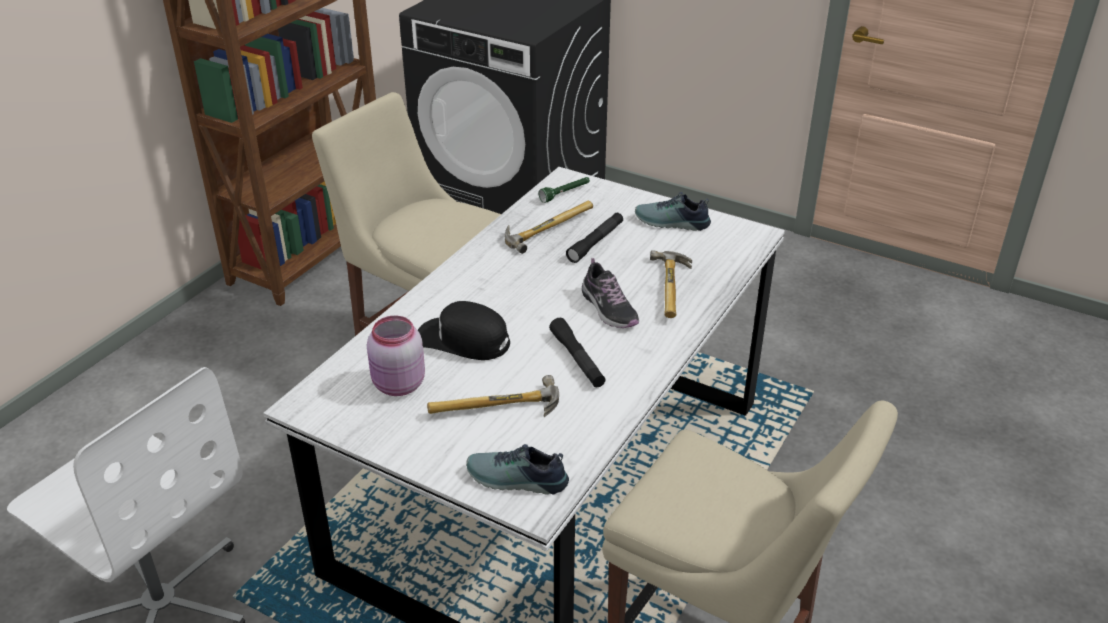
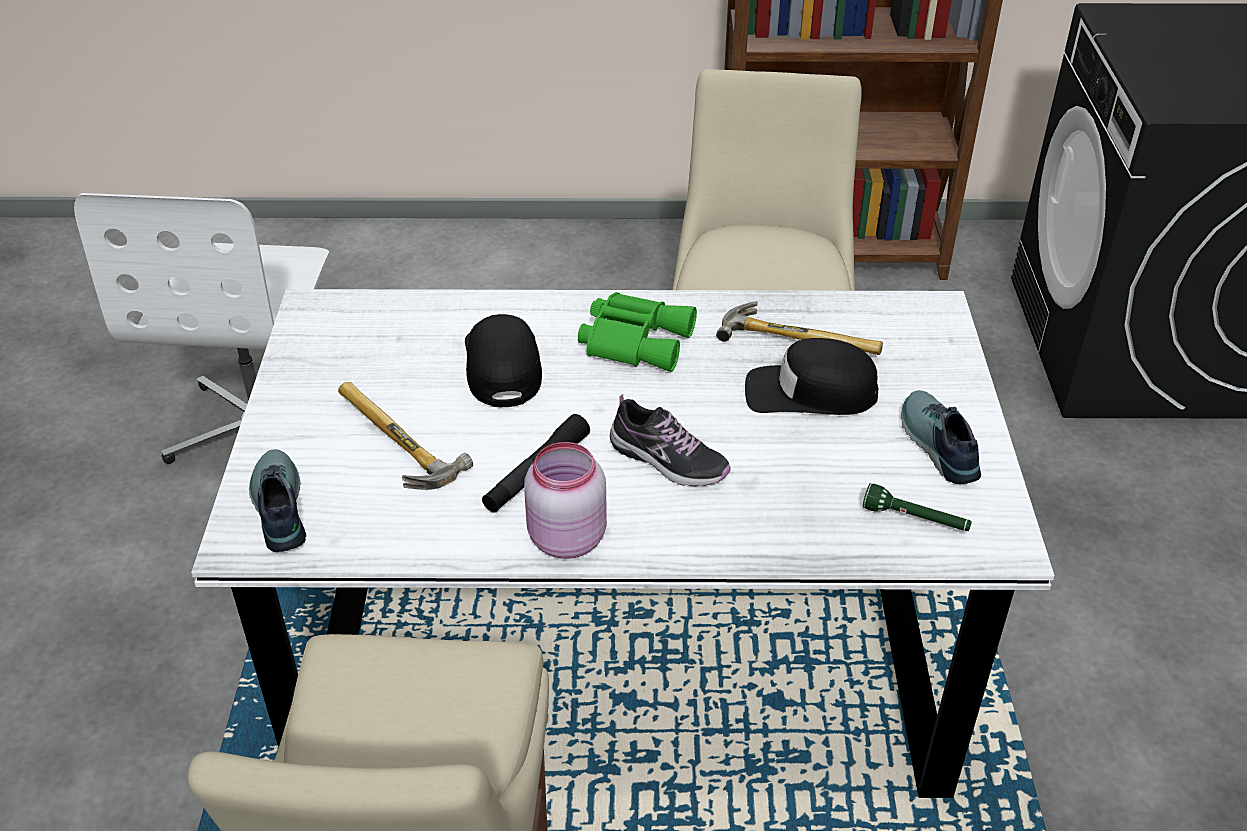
camera: 60 degrees right, 5 degrees up
(398, 385) = (386, 354): pink jar -> pink jar (564, 539)
(489, 282) = (635, 339): none -> green binoculars
(565, 194) = (900, 322): green flashlight -> green flashlight (915, 520)
(595, 242) = (810, 392): black flashlight -> black cap
(609, 309) = (668, 460): shoe -> shoe turned 90 degrees counterclockwise
(674, 289) = (771, 506): hammer -> none

